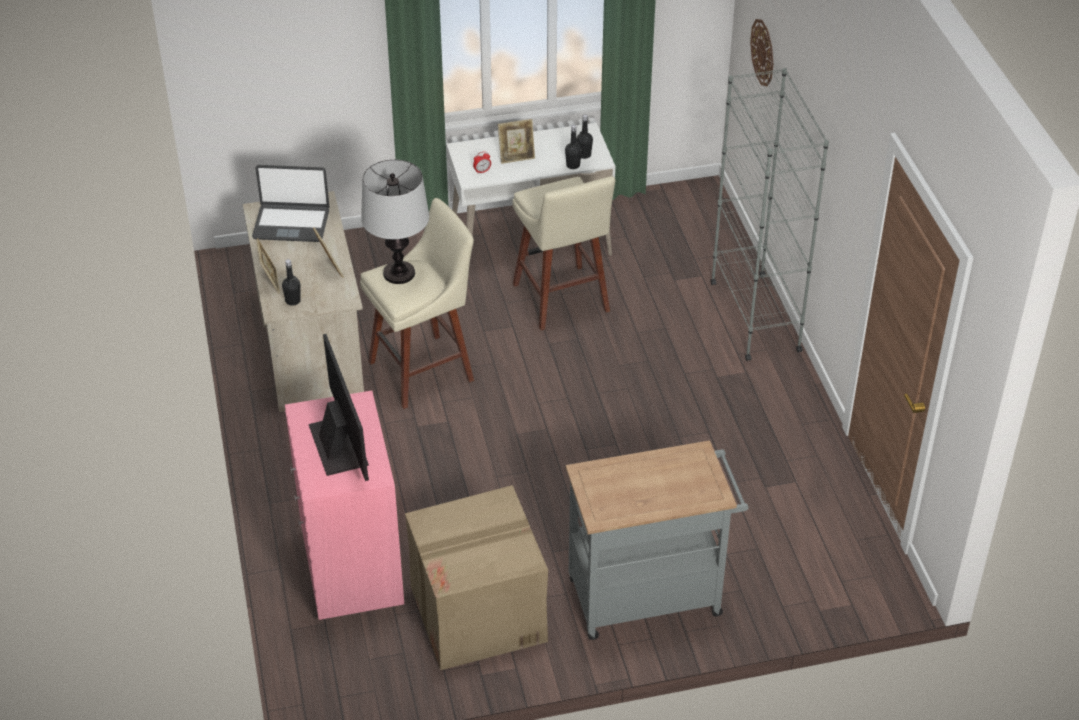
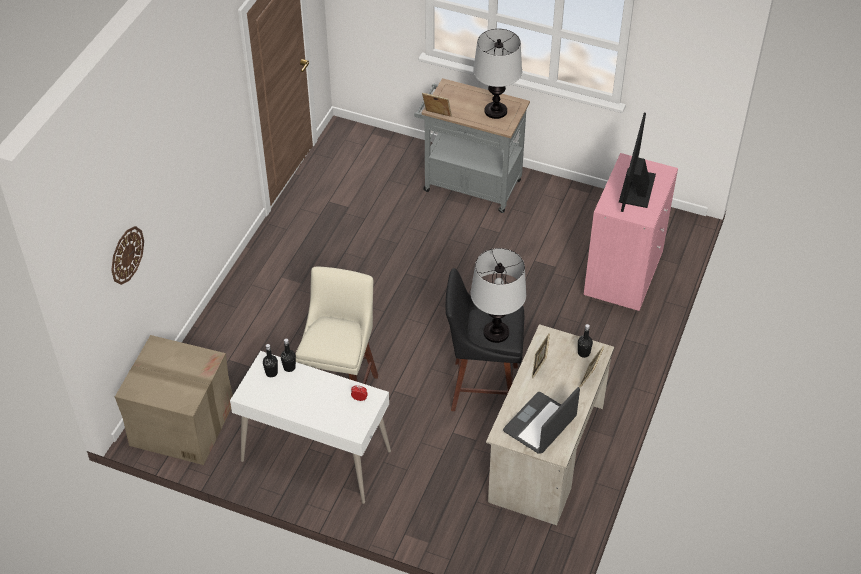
camera: 145 degrees left, 5 degrees up
(291, 224) = (540, 424): laptop -> laptop turned 90 degrees counterclockwise
(424, 371) = (482, 387): beige stool -> black stool
(479, 613) = (567, 221): cardboard box -> cardboard box (181, 423)
(516, 157) = (322, 398): picture frame -> picture frame (437, 116)
(617, 491) = (496, 111): none -> table lamp
(755, 316) = (231, 310): grey bookcase -> none

